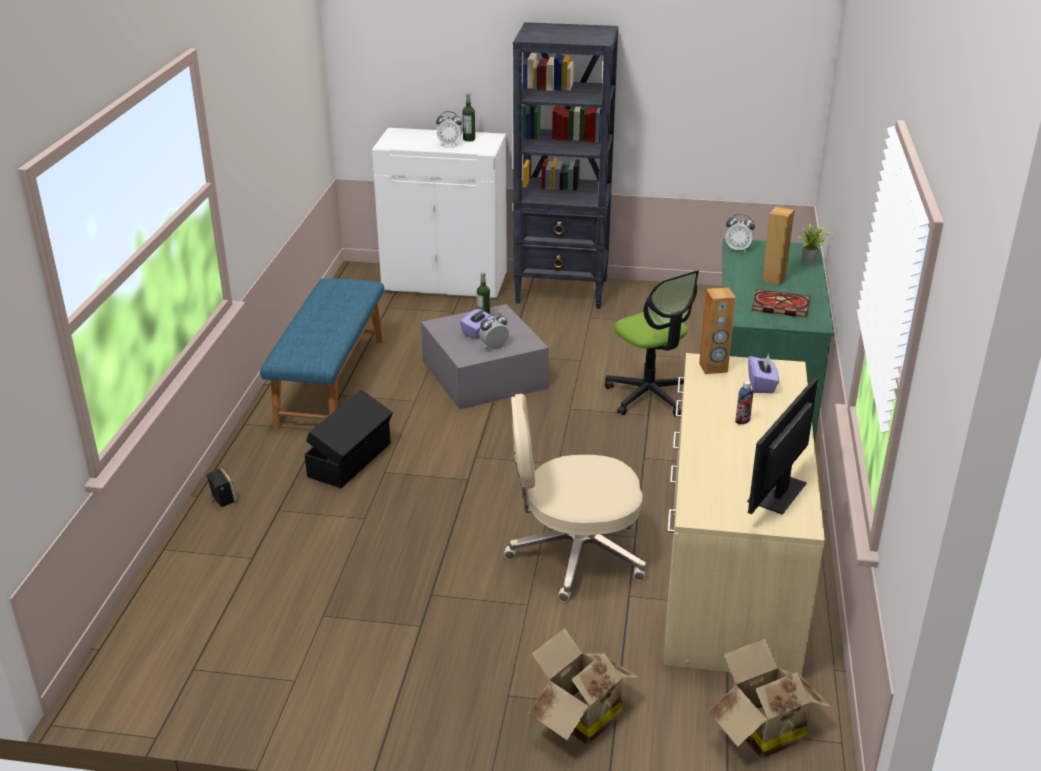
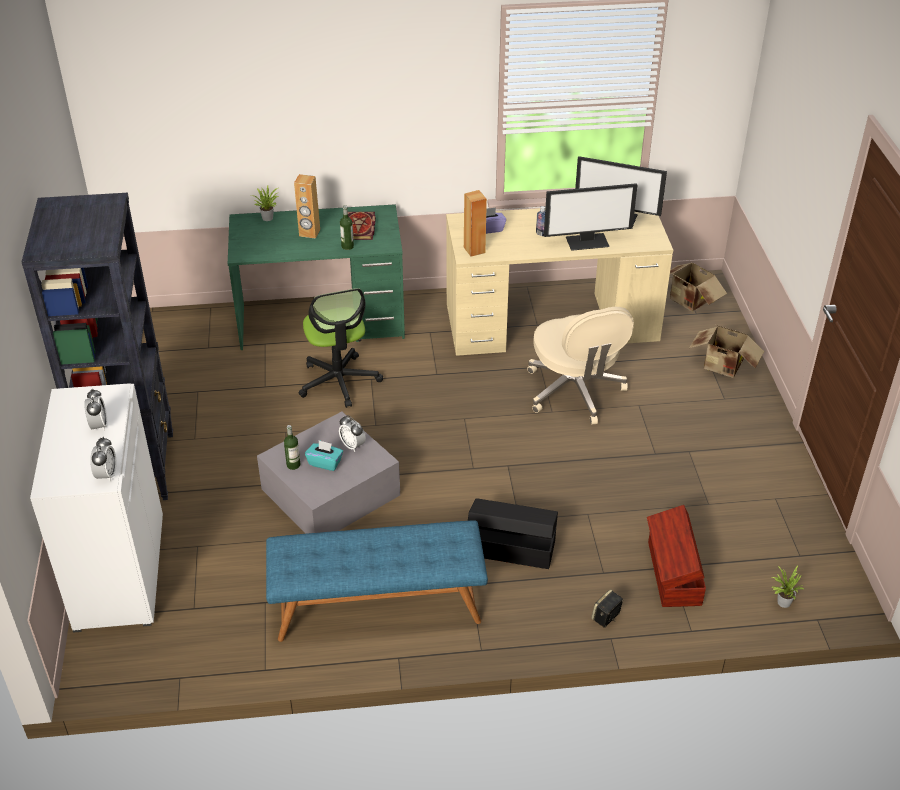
camera: 105 degrees left, 10 degrees up
(143, 628) = (782, 602): none -> potted plant
(242, 557) = (673, 574): none -> brown storage box
(469, 139) = (77, 413): bottle -> bottle (347, 246)
(477, 332) = (325, 463): purple tissue box -> turquoise tissue box
(650, 395) = (339, 381): office chair -> office chair turned 120 degrees clockwise
(715, 454) = (587, 241): none -> monitor
(738, 249) = (252, 253): alarm clock -> alarm clock (106, 475)

